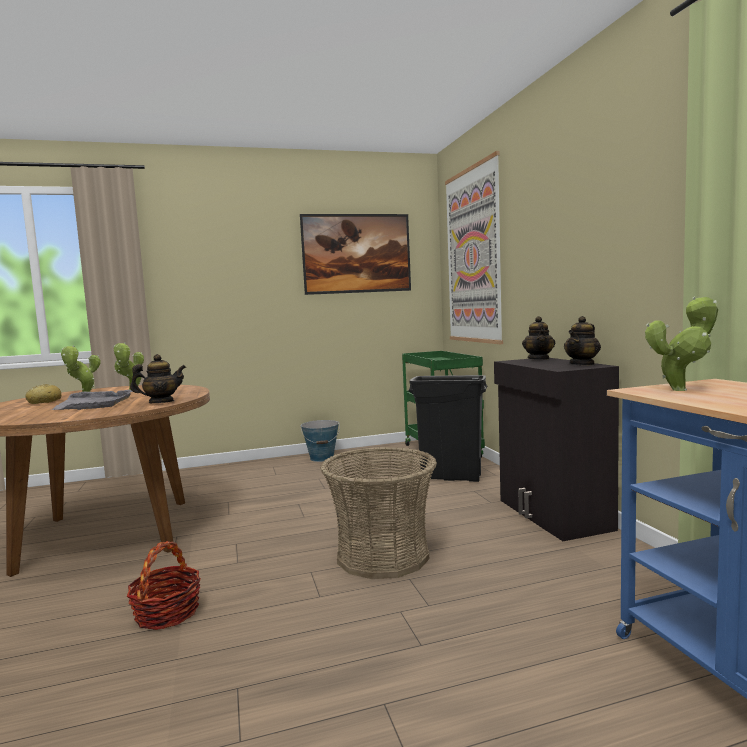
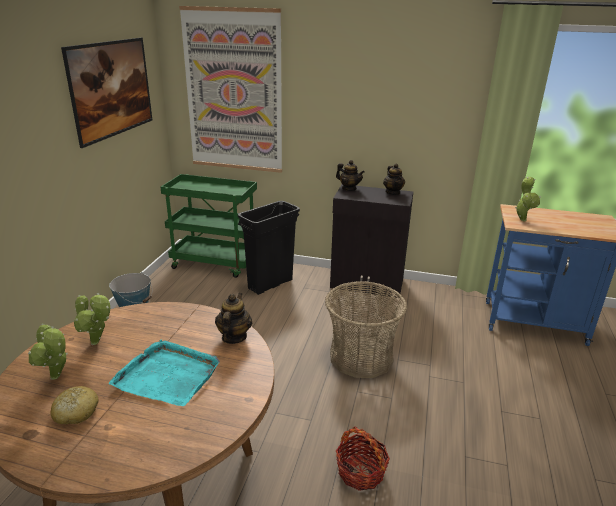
camera: 60 degrees left, 20 degrees up
(94, 403) = (168, 375): grey tray -> turquoise tray

